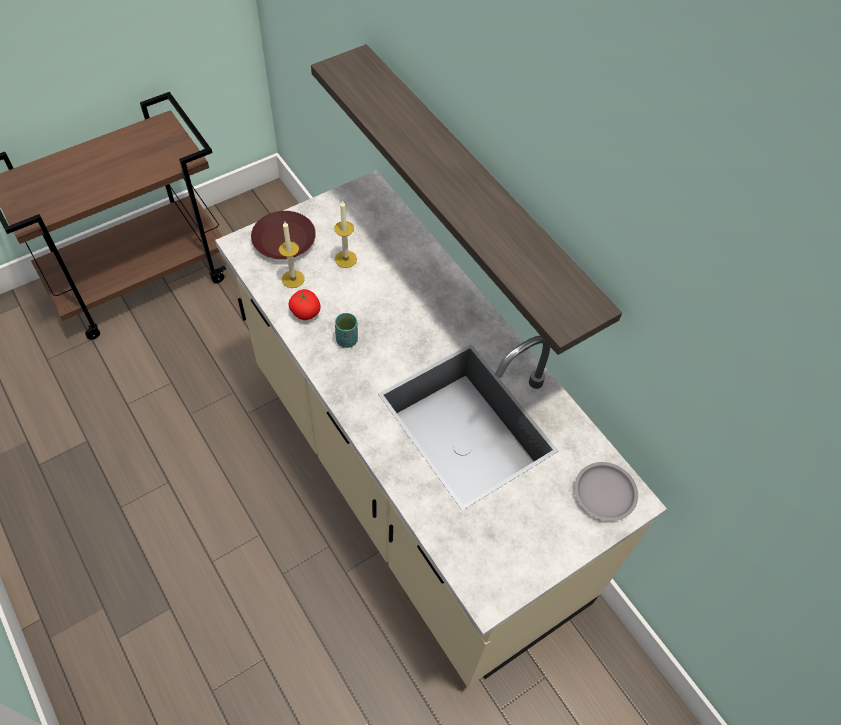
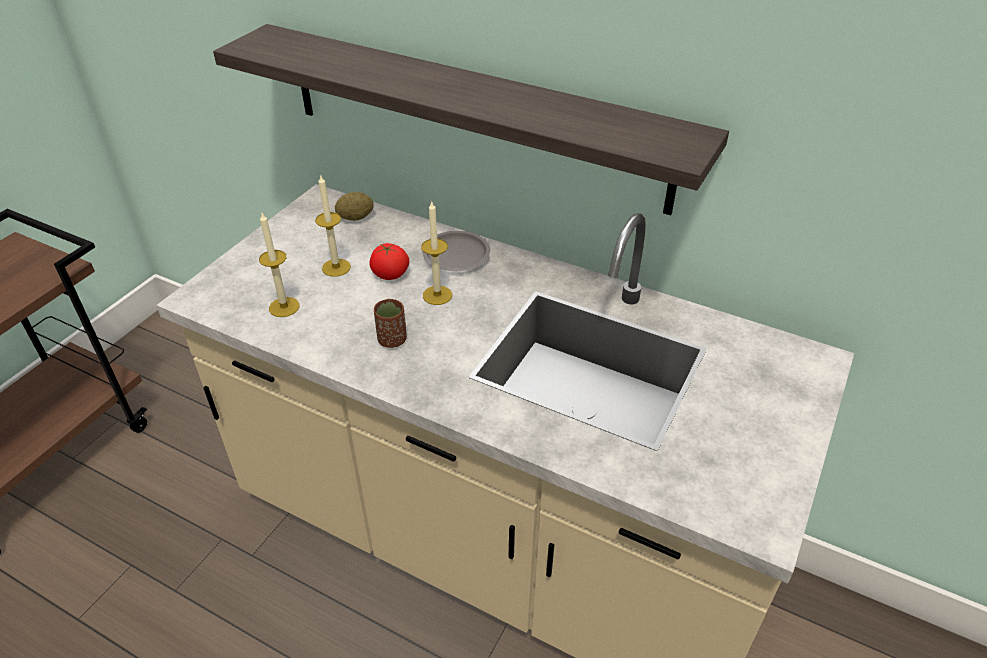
camera: 25 degrees left, 15 degrees down
(283, 239) = (247, 275): brown plate -> none
(305, 312) = (322, 333): tomato -> tomato (390, 274)
(347, 340) = (392, 340): turquoise cup -> brown cup
(385, 217) = (355, 218): none -> potato
(400, 315) = (437, 295): none -> candle
(604, 493) = (785, 366): grey plate -> grey plate (455, 255)

